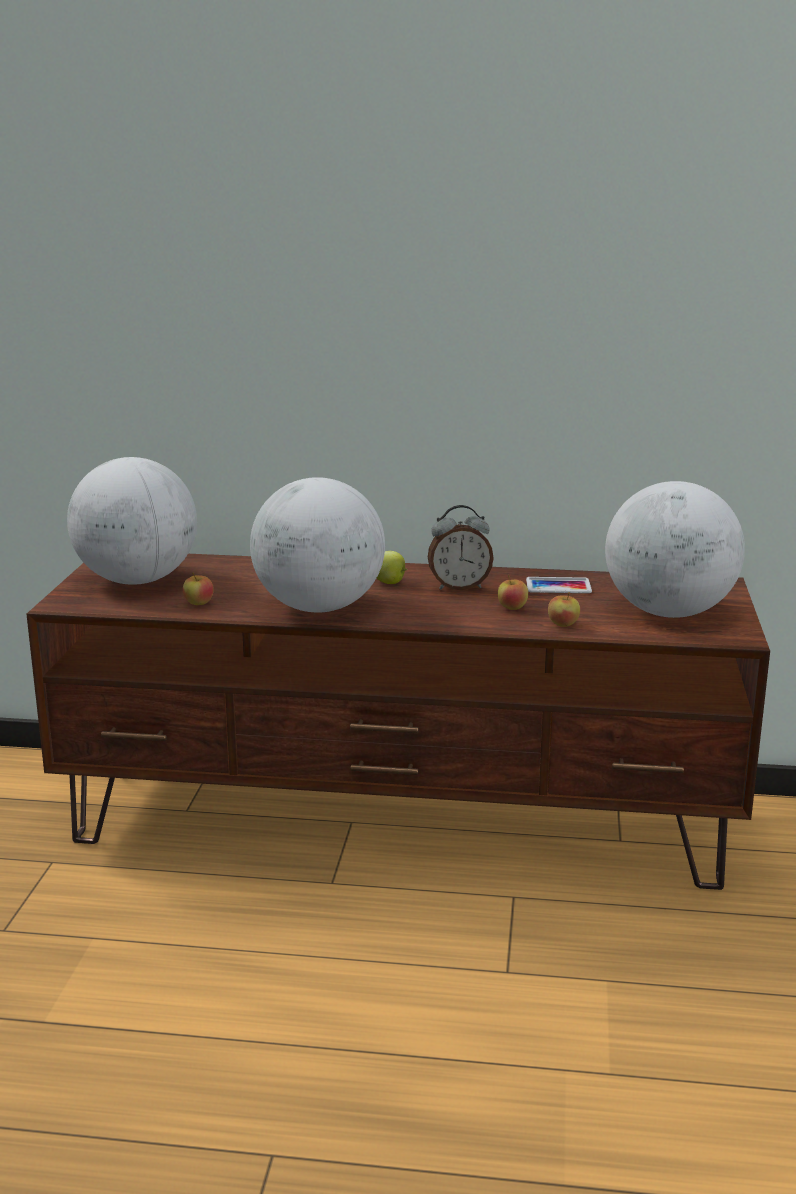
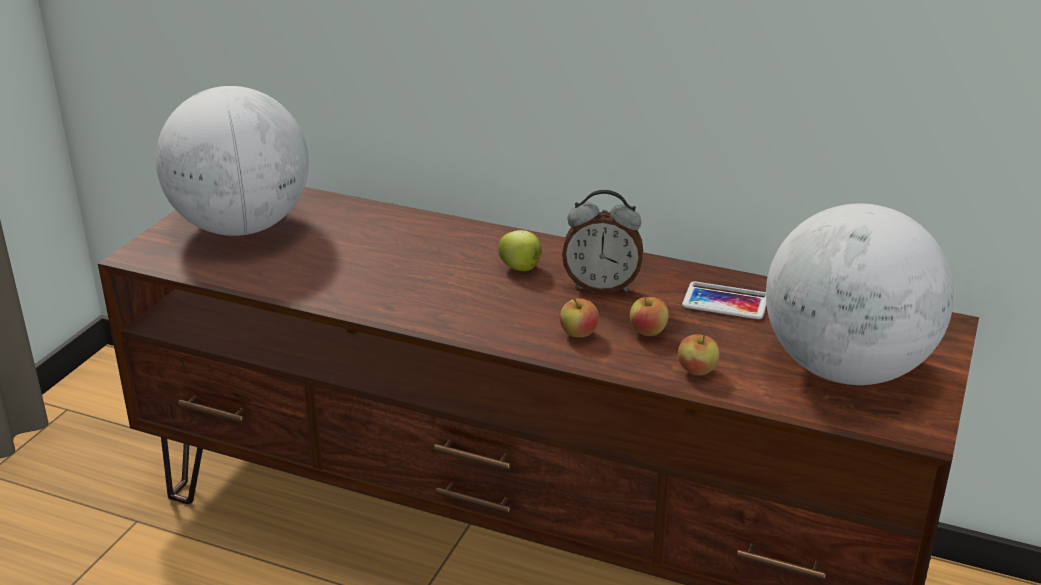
camera: 15 degrees right, 10 degrees up
(199, 603) = (287, 273): apple -> apple (578, 334)
(319, 607) = (417, 299): globe -> none

